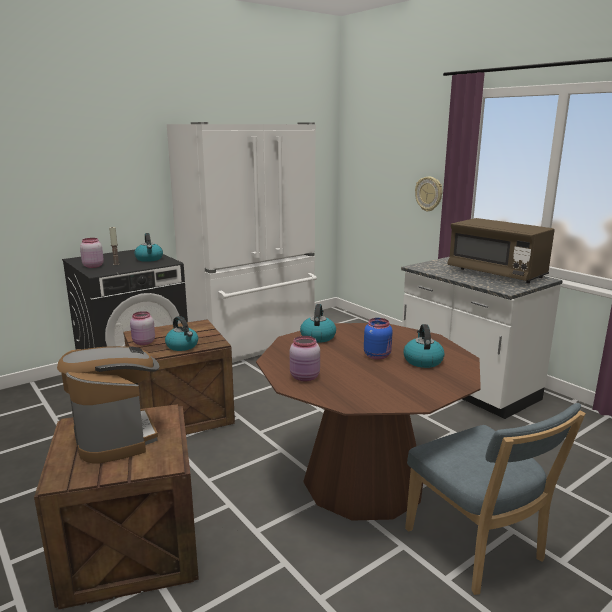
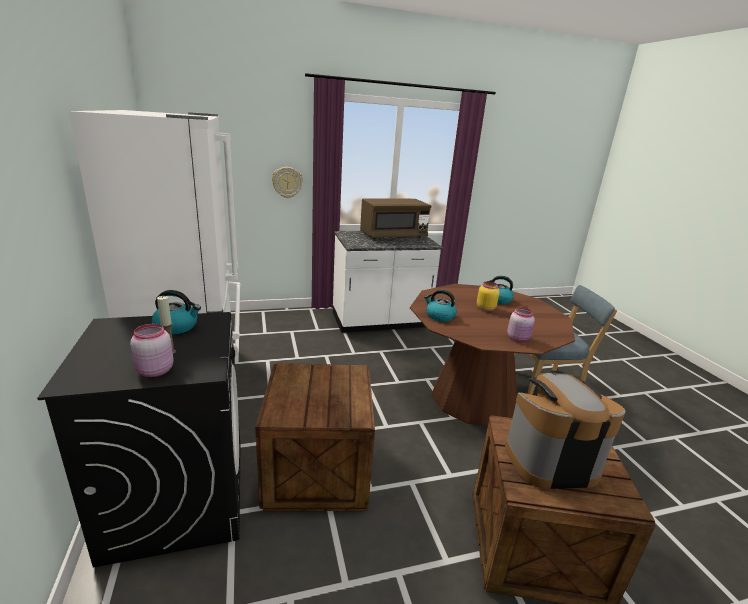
camera: 70 degrees left, 5 degrees up
(143, 342) = (316, 415): pink jar -> none
(182, 346) = (349, 391): kettle -> none
(378, 355) = (485, 308): blue jar -> yellow jar

